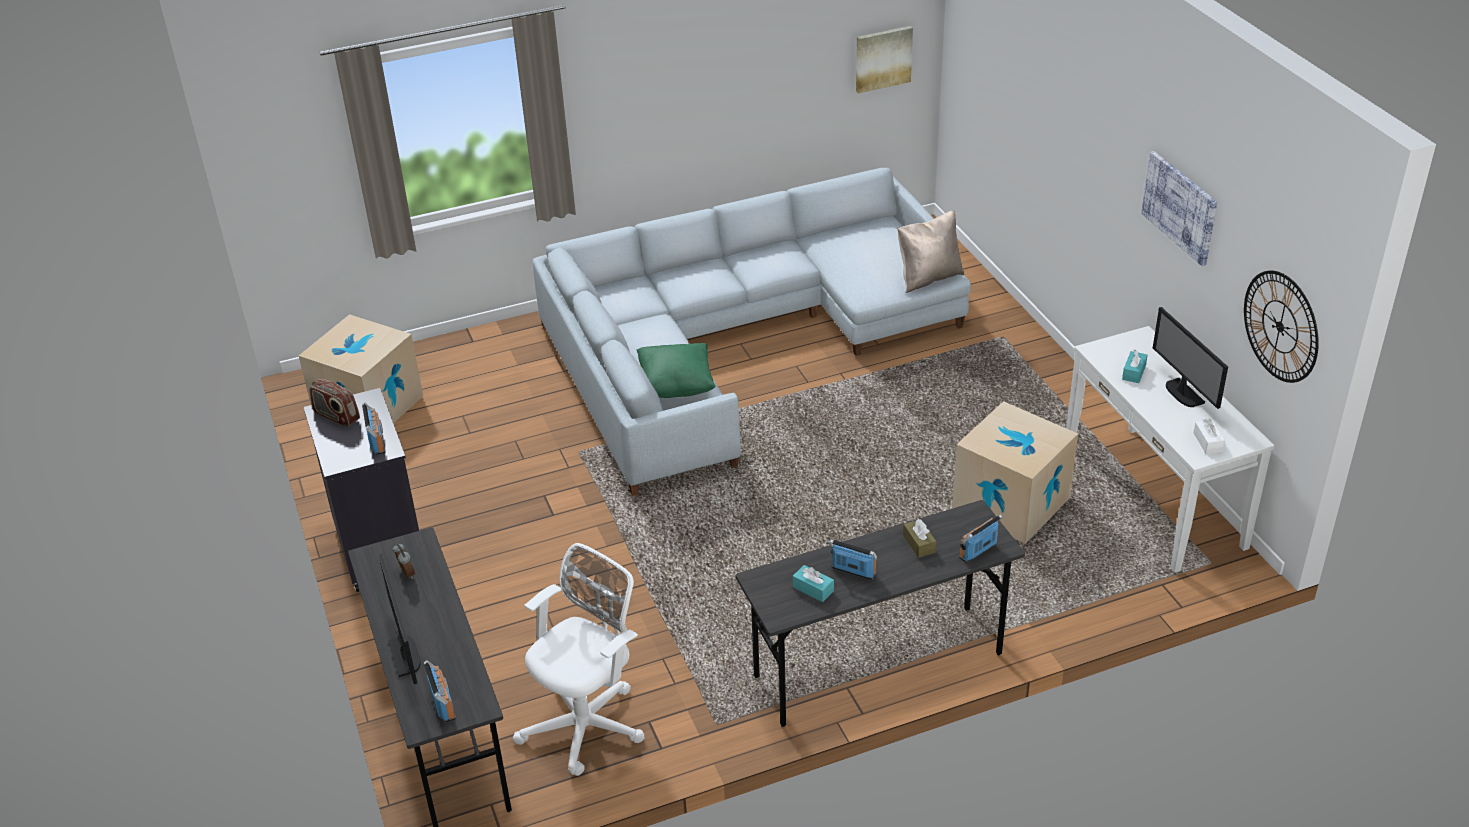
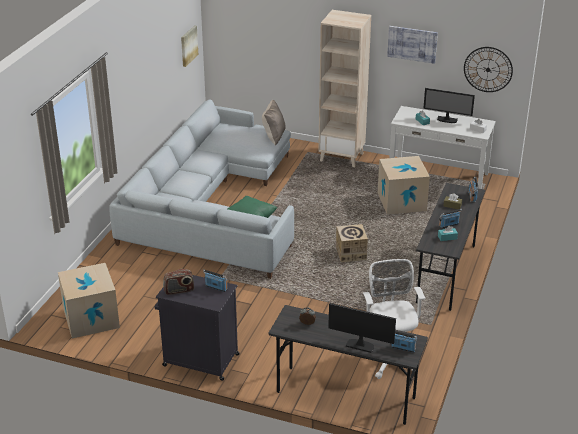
camera: 50 degrees left, 5 degrees down
(795, 534) = (351, 254): none -> cardboard box
(1042, 375) = (342, 157): none -> beige bookcase

